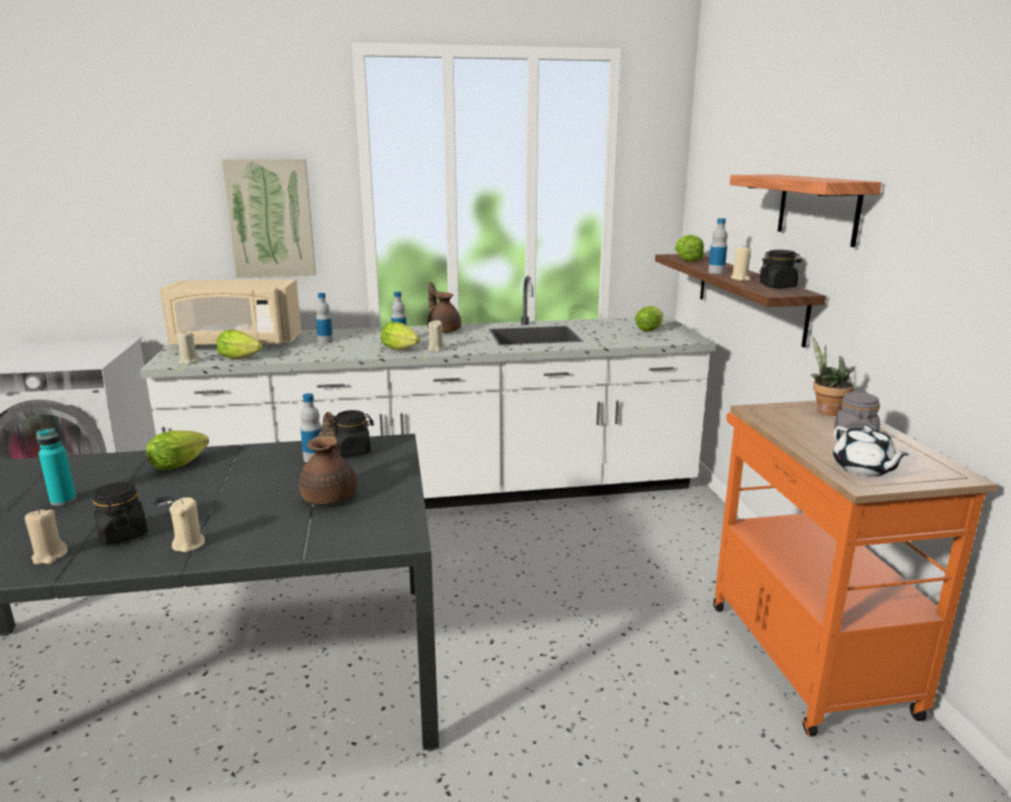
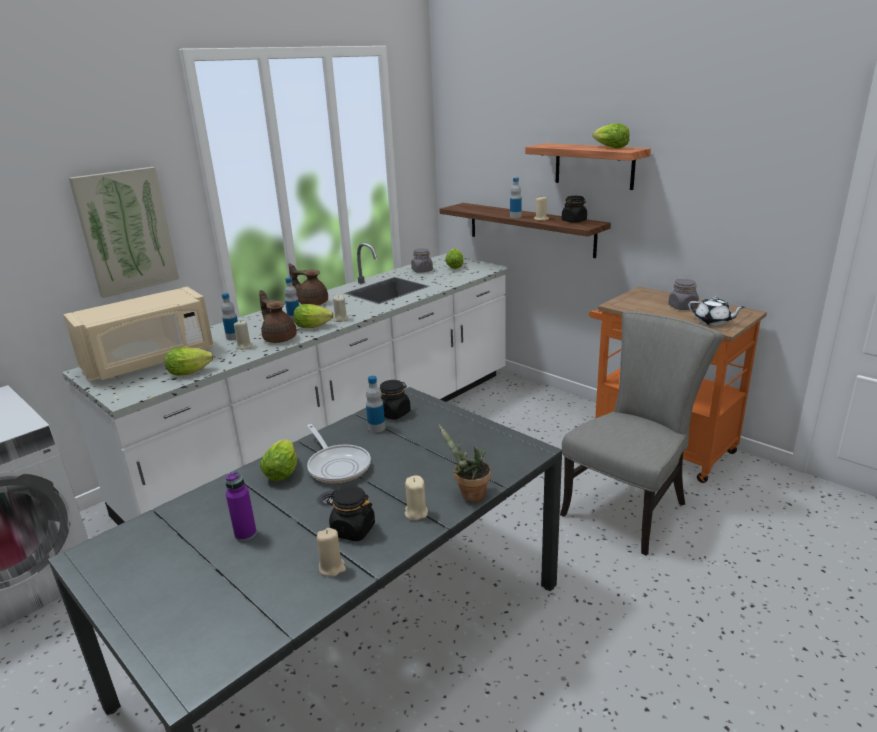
camera: 35 degrees left, 5 degrees up
(63, 500) = (245, 534): turquoise bottle -> purple bottle
(189, 362) = (146, 390): beige candle -> beige candle (244, 346)
(221, 476) = (337, 465): none -> frying pan
(330, 495) = (440, 445): brown teapot -> brown teapot (279, 338)
(607, 326) = (422, 270): none -> grey jar
(655, 710) = (630, 506): none -> grey chair
(686, 260) = (472, 209): lettuce -> lettuce (609, 148)
(825, 411) = (644, 295): potted plant -> potted plant (469, 494)

